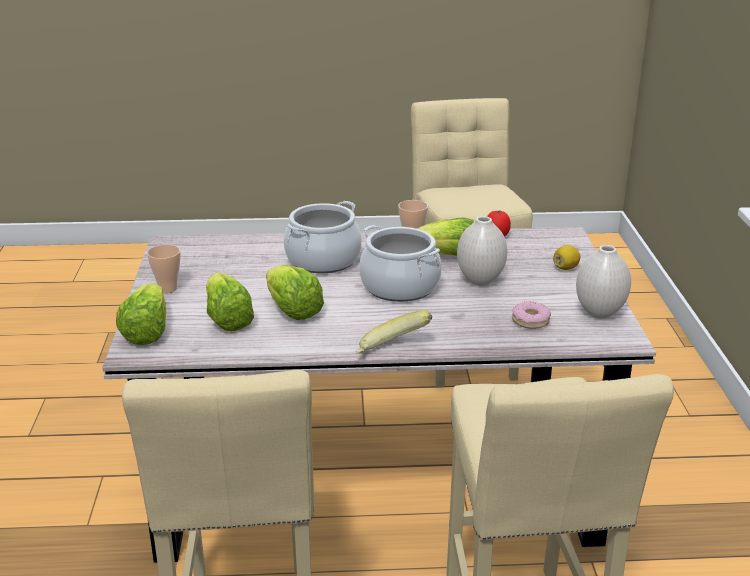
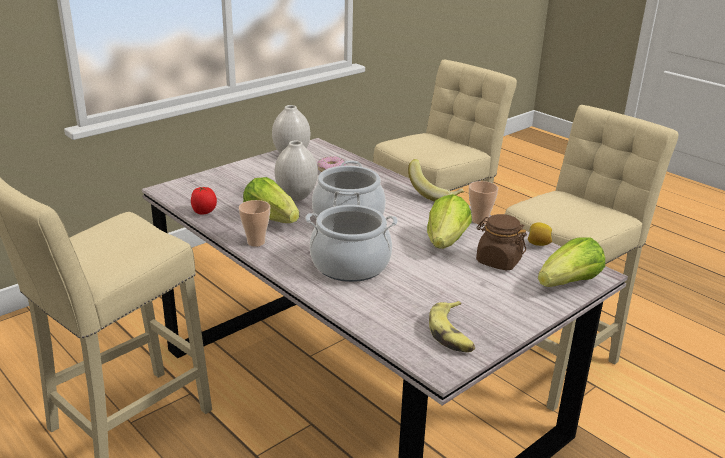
camera: 130 degrees left, 0 degrees up
(168, 289) = (509, 311): cup -> cup (479, 220)
(186, 259) = (452, 333): none -> banana
(227, 319) = (498, 261): lettuce -> brown jar
(565, 268) = (235, 177): lemon -> lemon (538, 244)

